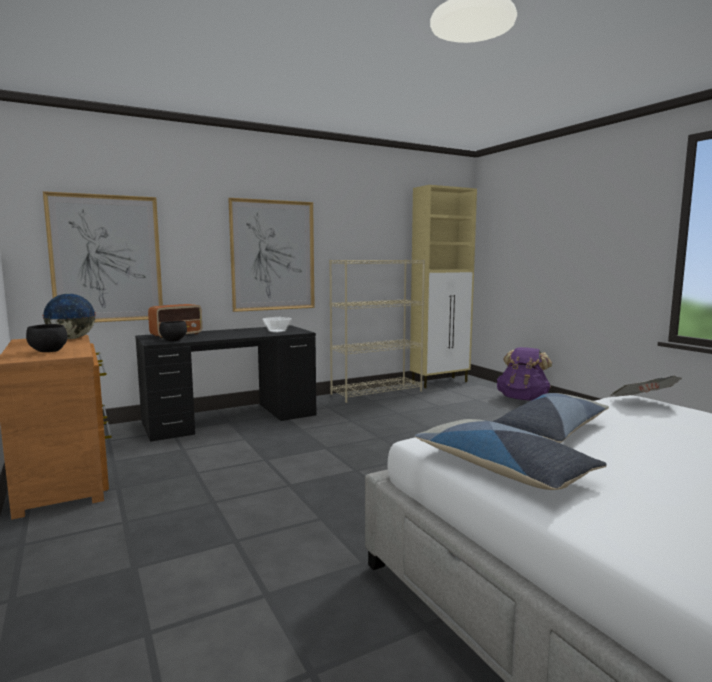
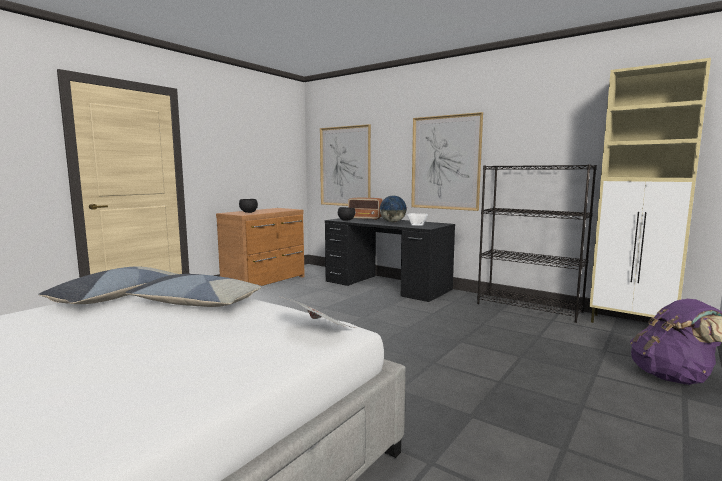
camera: 65 degrees right, 0 degrees up
(71, 338) = (287, 210): globe -> globe (392, 222)
(377, 392) = (529, 308): beige bookcase -> black bookcase

